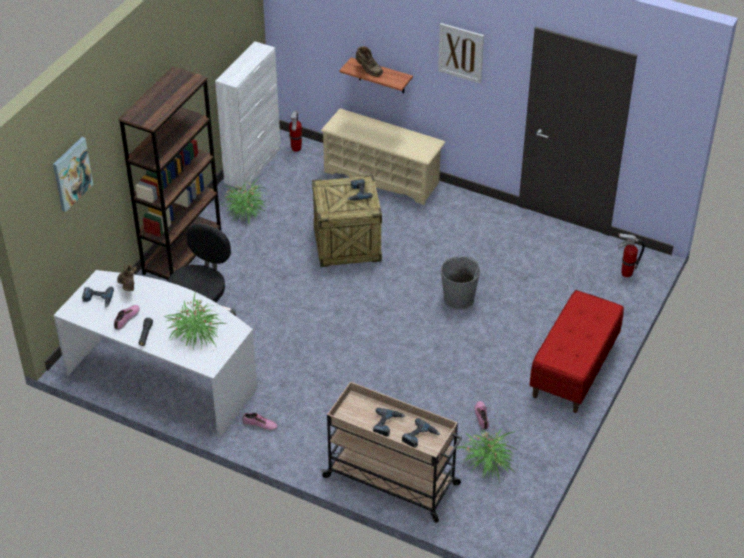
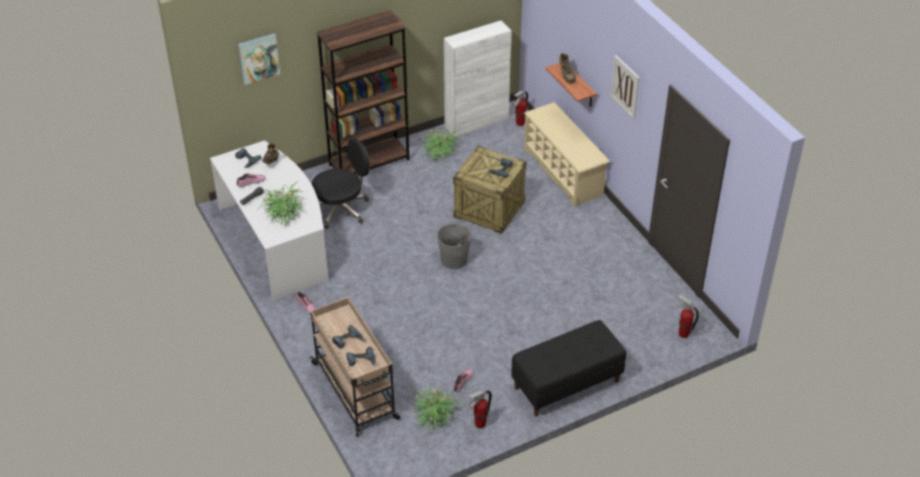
camera: 35 degrees right, 0 degrees up
(459, 298) = (531, 288): grey bucket -> grey bucket (454, 260)
(535, 447) = (479, 424): none -> fire extinguisher
(574, 369) = (566, 384): red bench -> black bench

